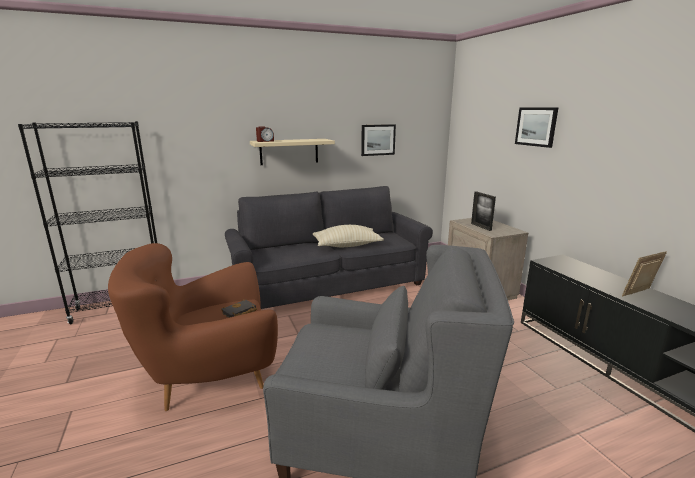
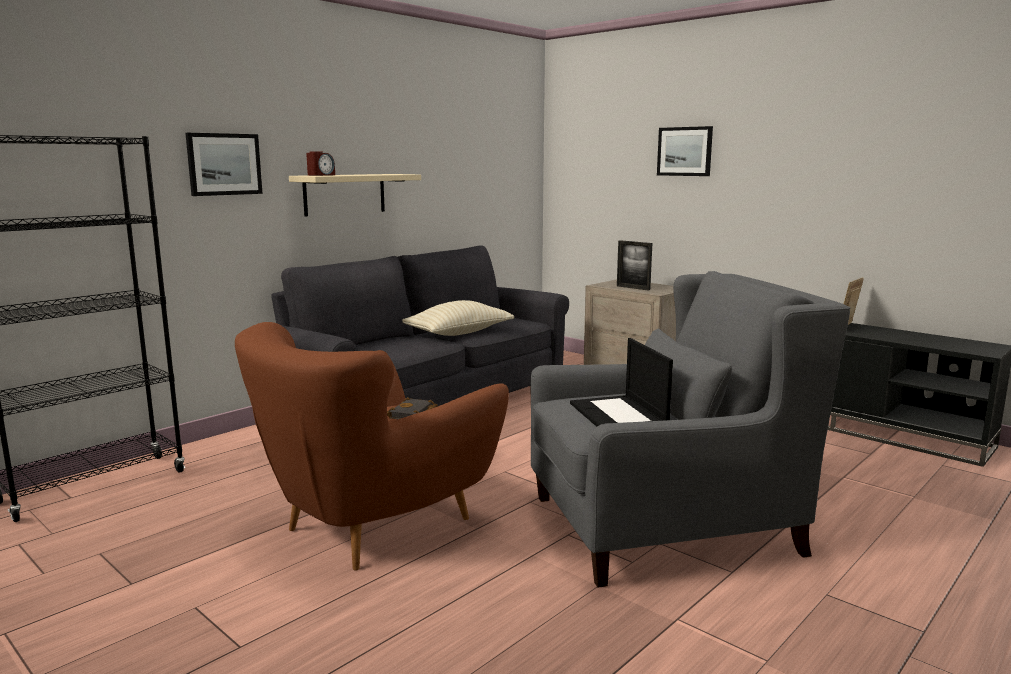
camera: 25 degrees left, 5 degrees down
(333, 356) = (619, 415): none -> laptop
(378, 140) = (460, 177): picture -> picture (224, 164)

